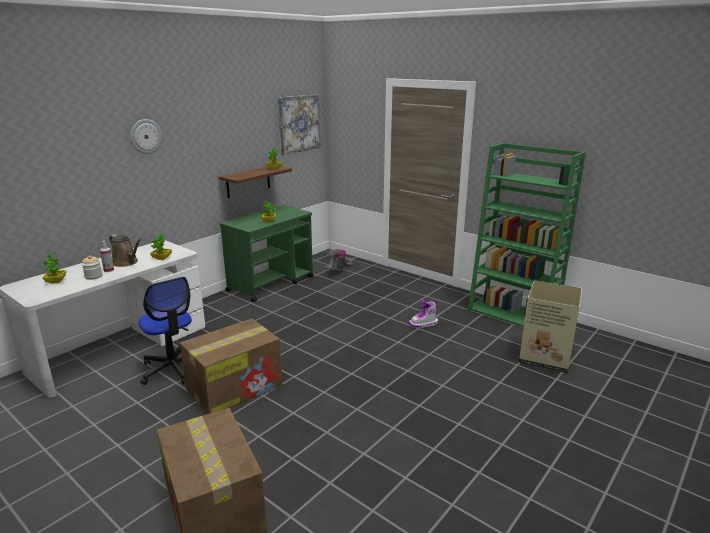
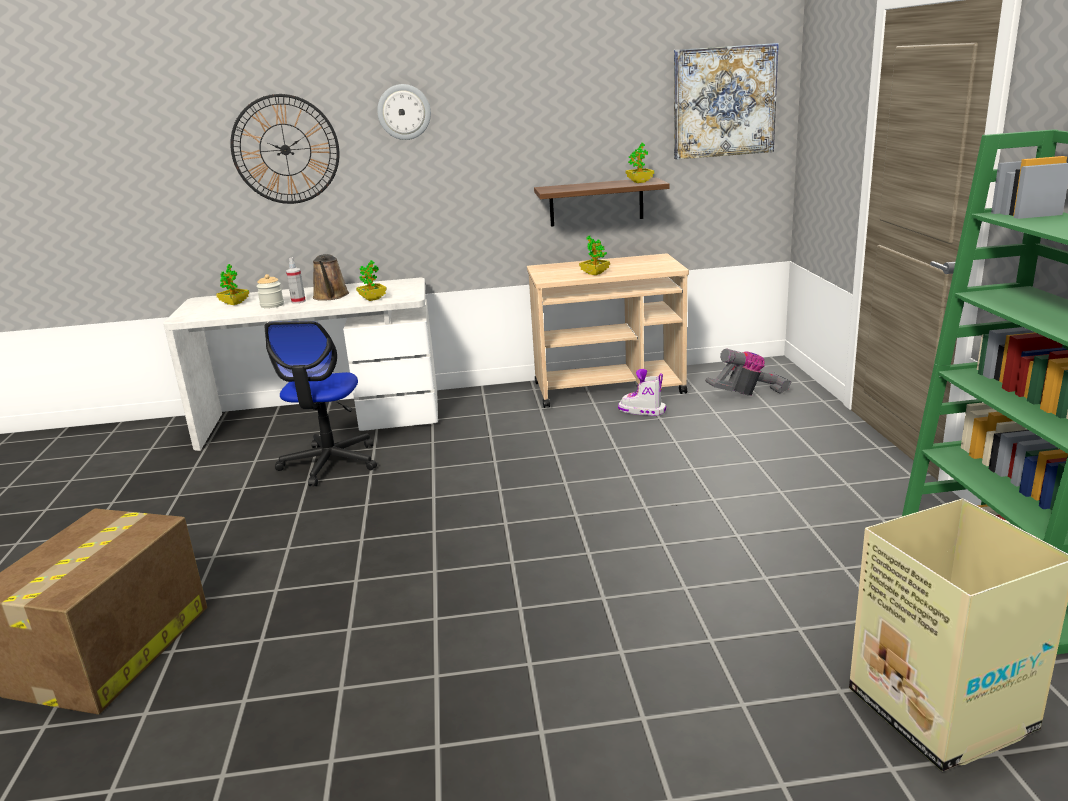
camera: 45 degrees right, 0 degrees up
(68, 166) = (285, 149): none -> wall clock
(236, 387) = (351, 514): cardboard box -> none
(271, 283) = (609, 388): green cart -> beige cart
(423, 324) = (759, 532): boot -> boot (642, 411)

